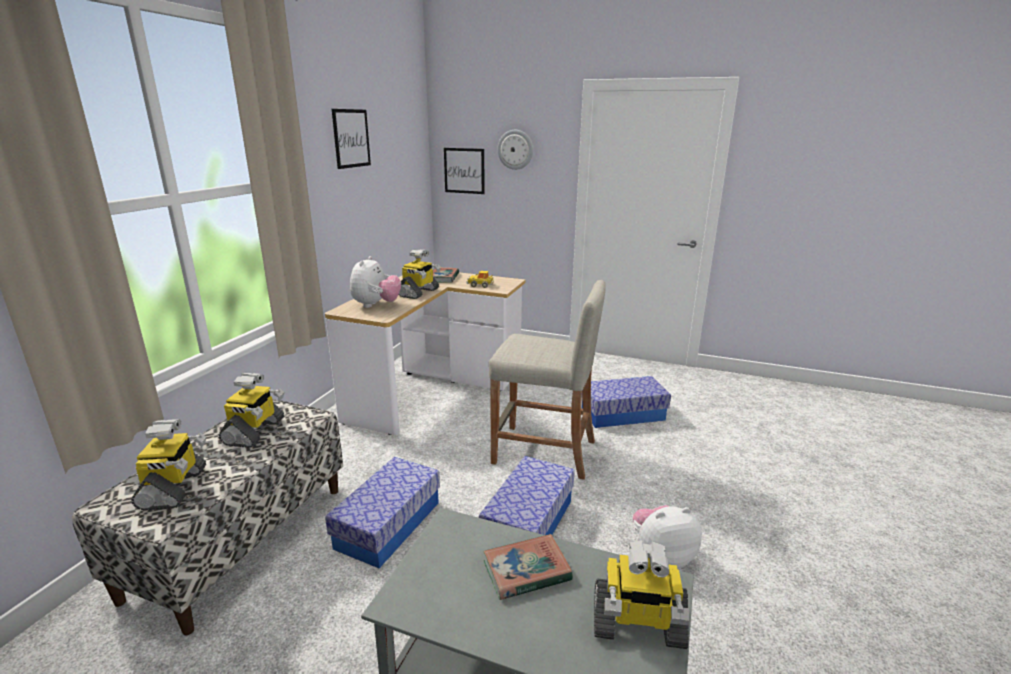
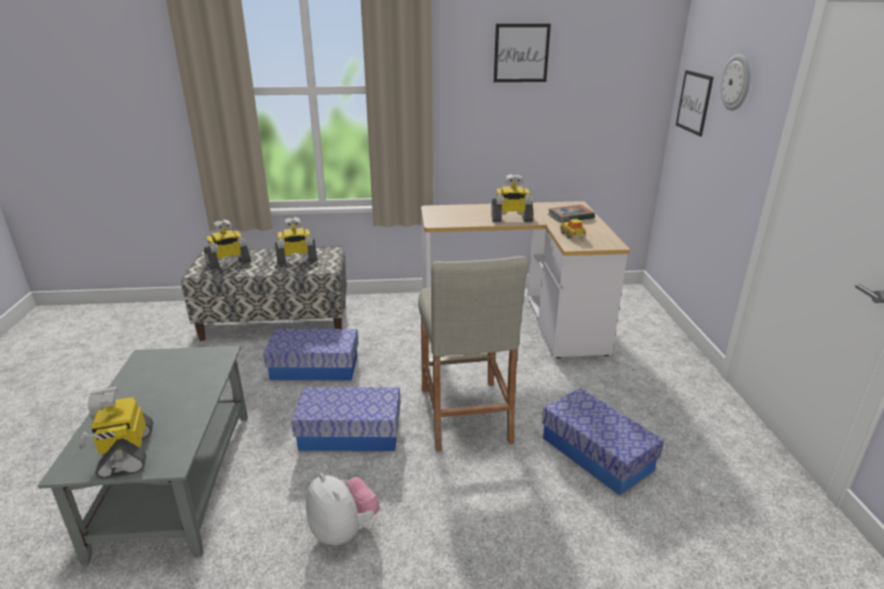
camera: 65 degrees right, 5 degrees up
(376, 305) = (458, 214): plush toy -> none
(526, 571) = (177, 395): book -> none

